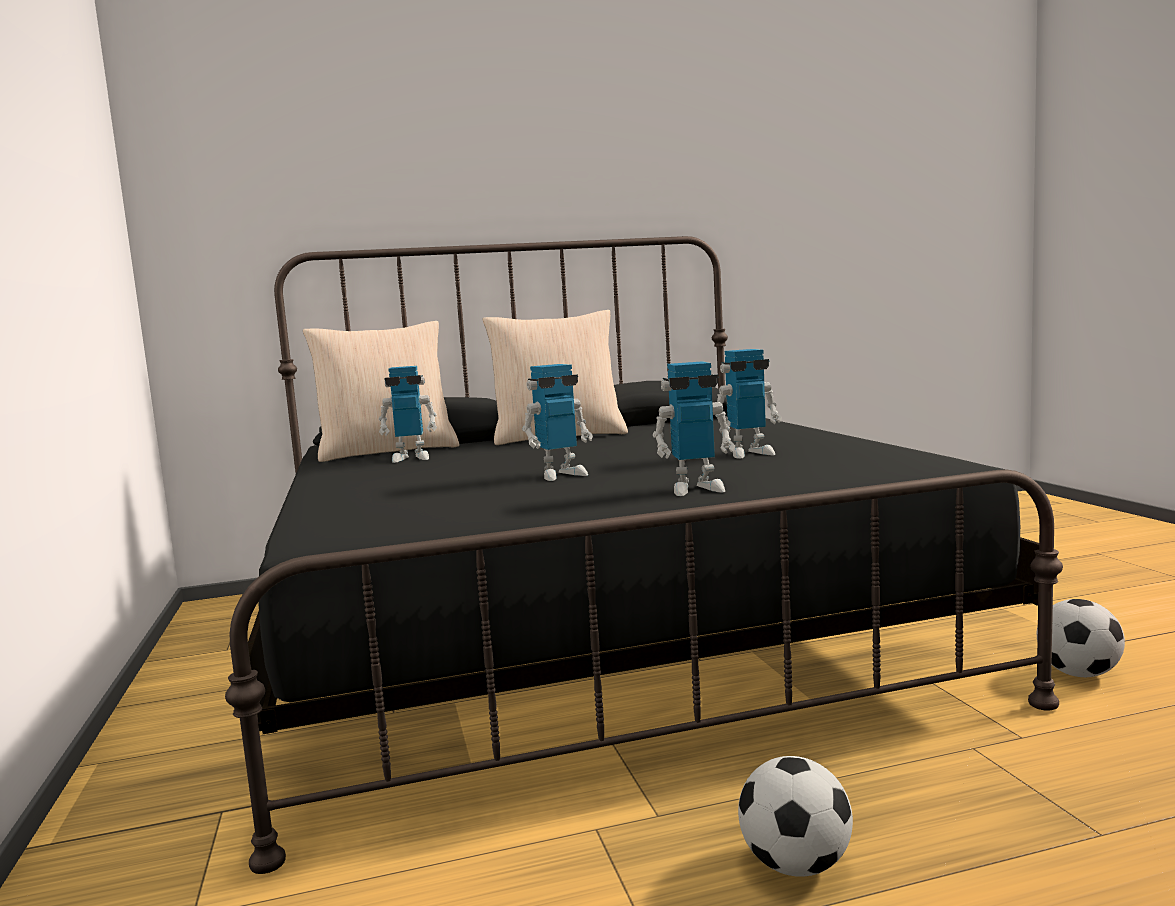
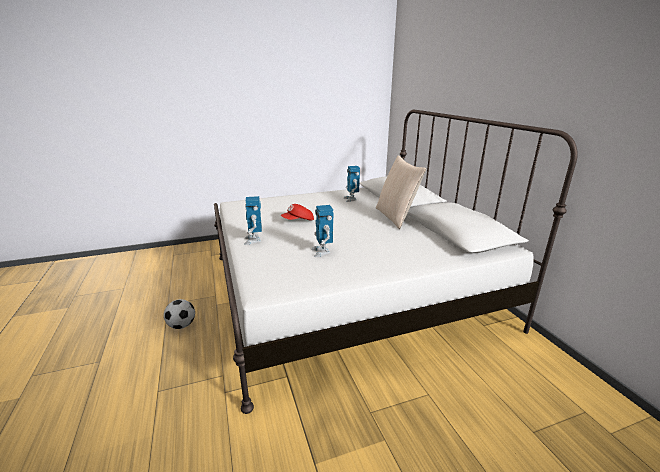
camera: 85 degrees right, 15 degrees up
(388, 451) = (370, 195): beige pillow -> none
(560, 475) = (298, 221): toy robot -> red cap
(589, 634) = (349, 289): black bed -> white bed
(1078, 674) = (278, 439): football -> none

